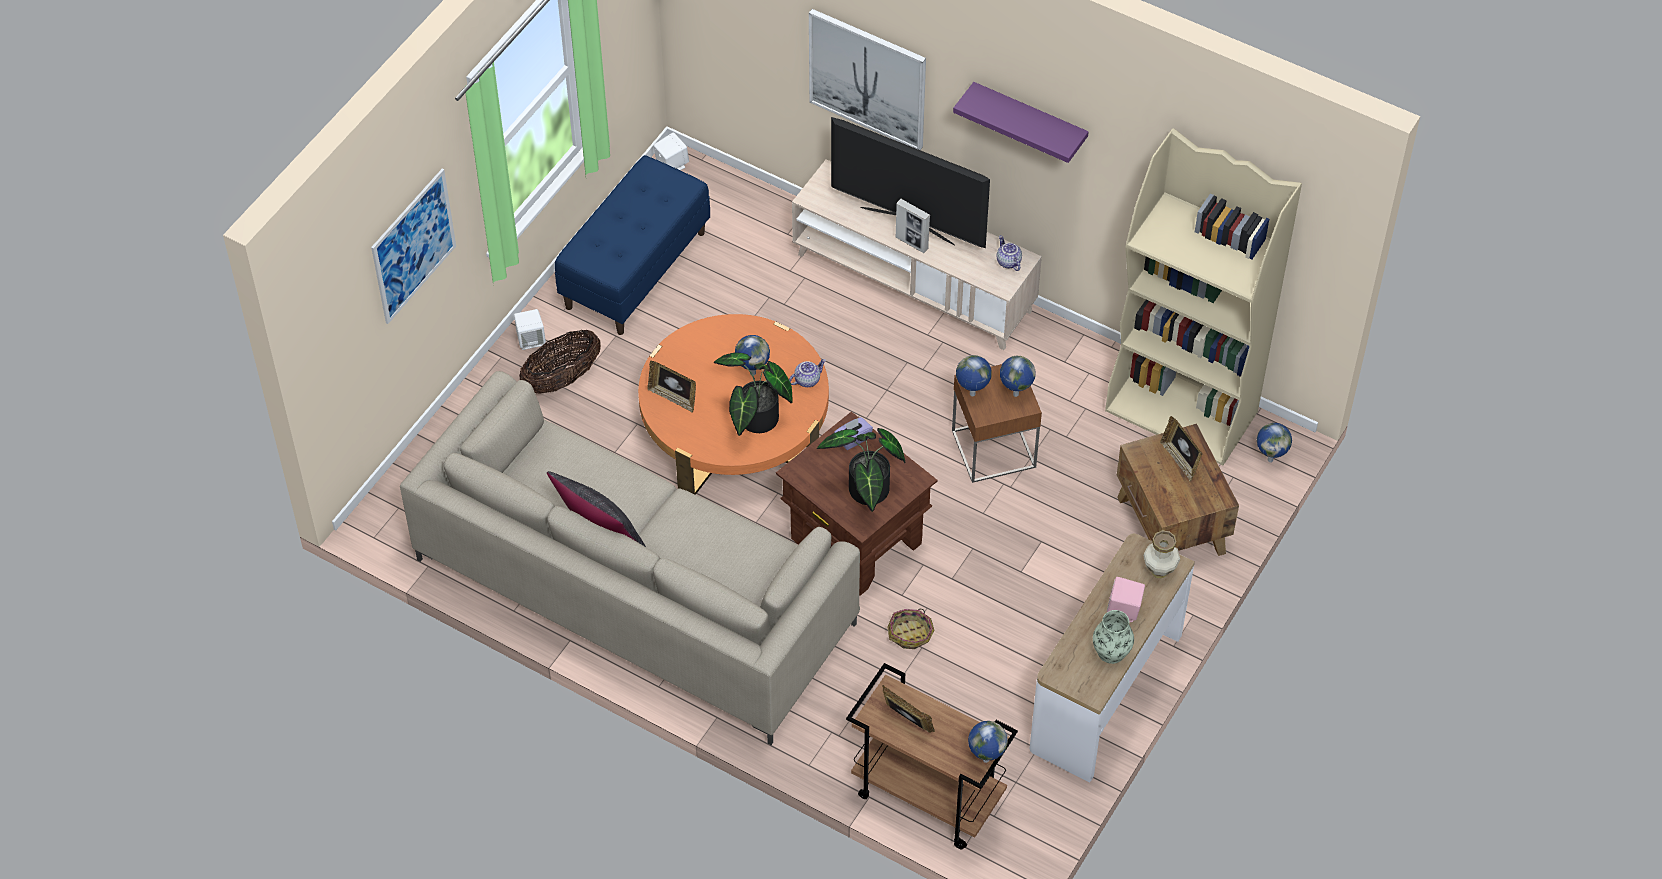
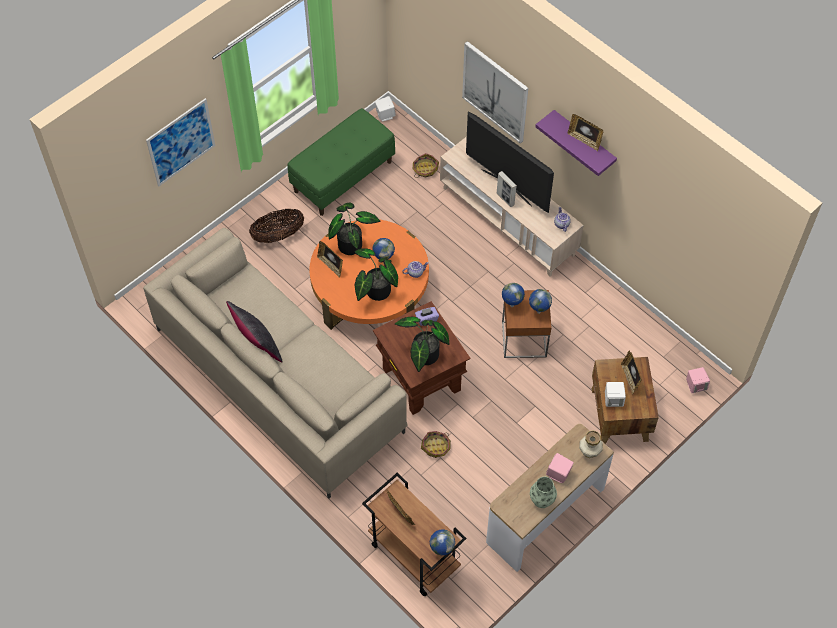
camera: 15 degrees right, 5 degrees up
(531, 340) = (267, 207): white speaker -> white speaker (613, 400)
(635, 269) = (343, 176): blue bench -> green bench
(693, 358) = (351, 243): none -> potted plant
(760, 232) = (425, 169): none -> basket
(1033, 116) = (584, 140): none -> picture frame
(1182, 411) = (649, 341): beige bookcase -> none
(1270, 459) = (695, 386): globe -> pink speaker

